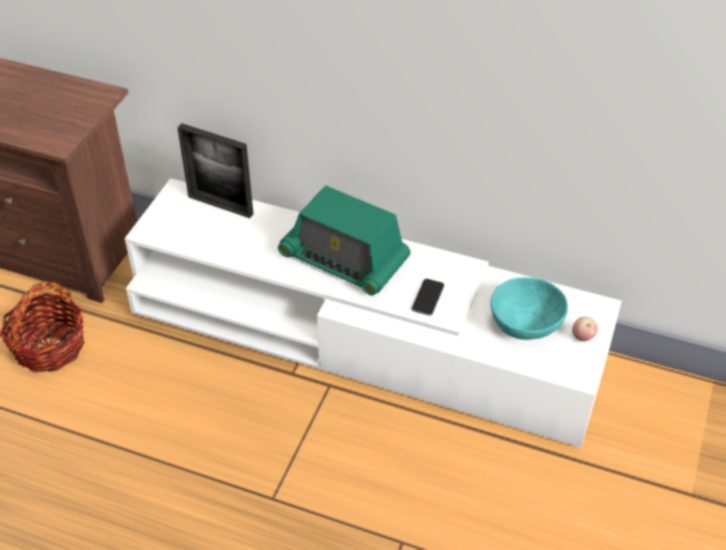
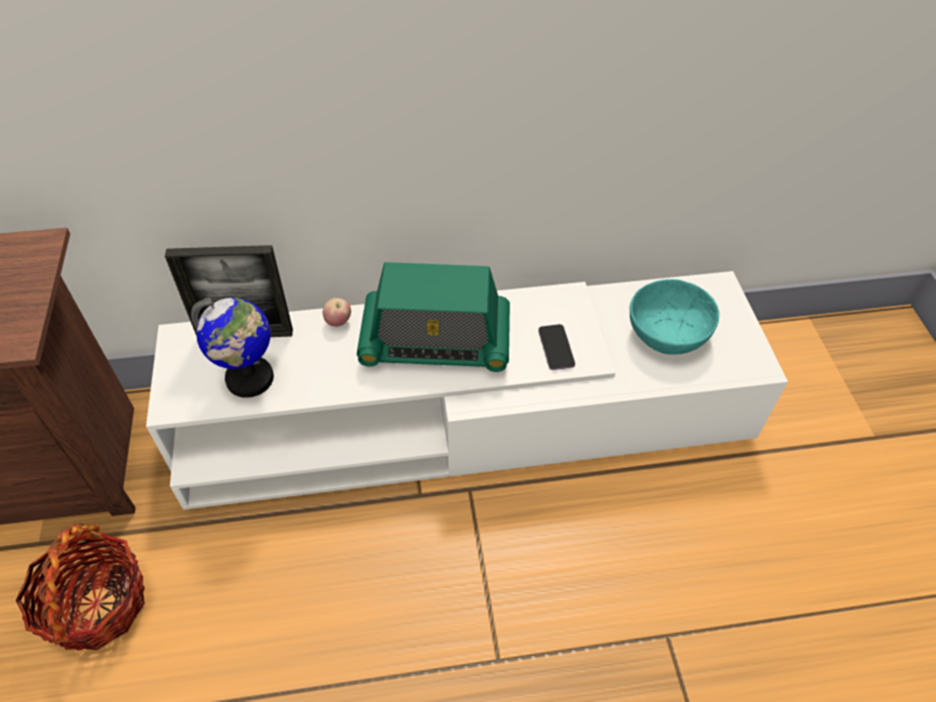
camera: 30 degrees left, 5 degrees up
(204, 235) = (250, 379): none -> globe
(582, 337) = (730, 324): apple -> apple (338, 322)

